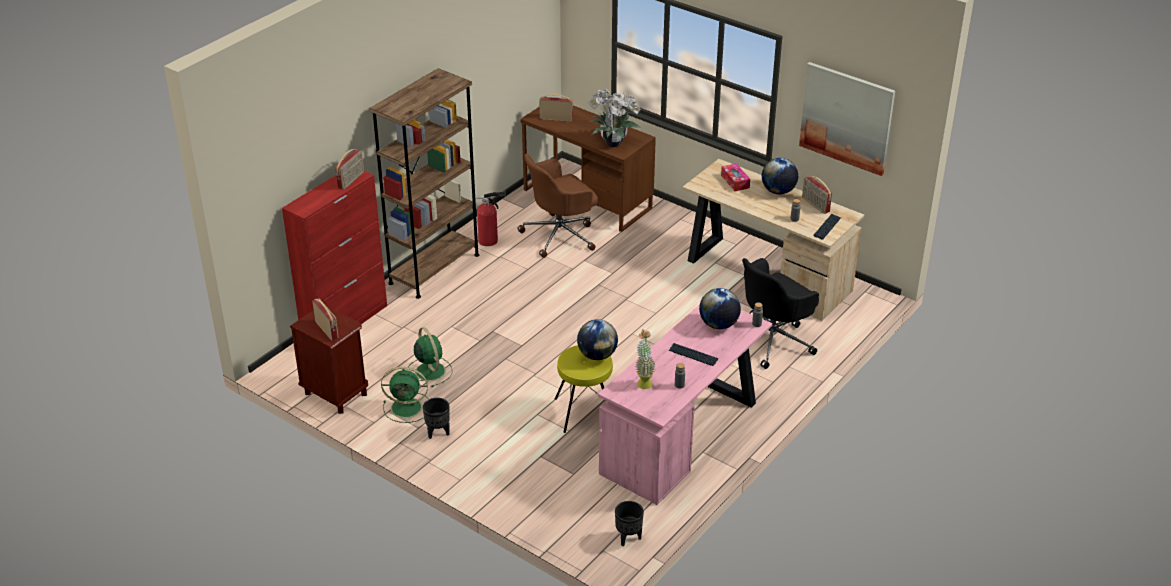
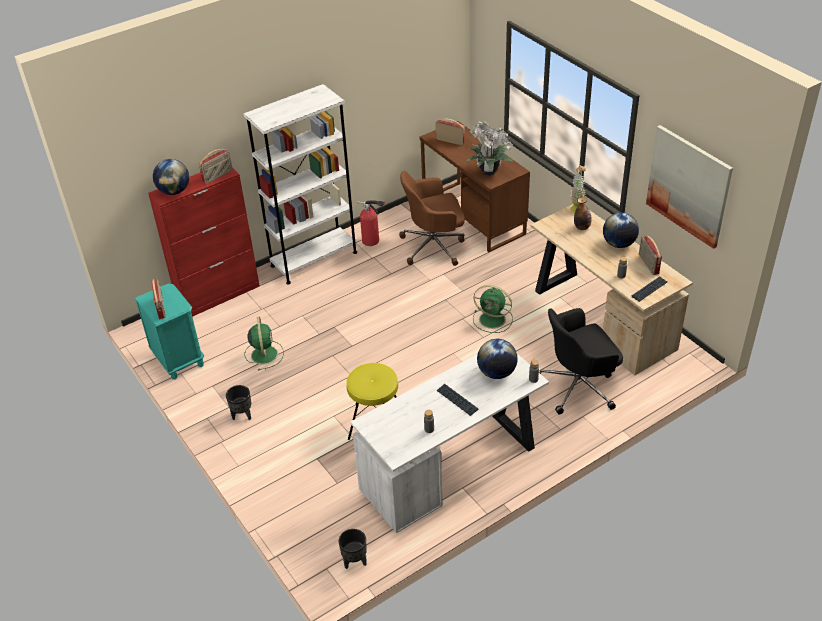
camera: 20 degrees right, 5 degrees up
(335, 394) = (178, 360): brown nightstand -> turquoise nightstand
(408, 408) = (229, 386): green fan -> green fan (493, 320)
(434, 269) = (314, 259): brown bookcase -> white bookcase
(597, 355) = (385, 377): globe -> globe (174, 191)
(644, 381) = (398, 417): potted plant -> potted plant (576, 207)
(683, 436) = (452, 467): pink desk -> white desk
(735, 181) = (582, 227): tissue box -> bottle

